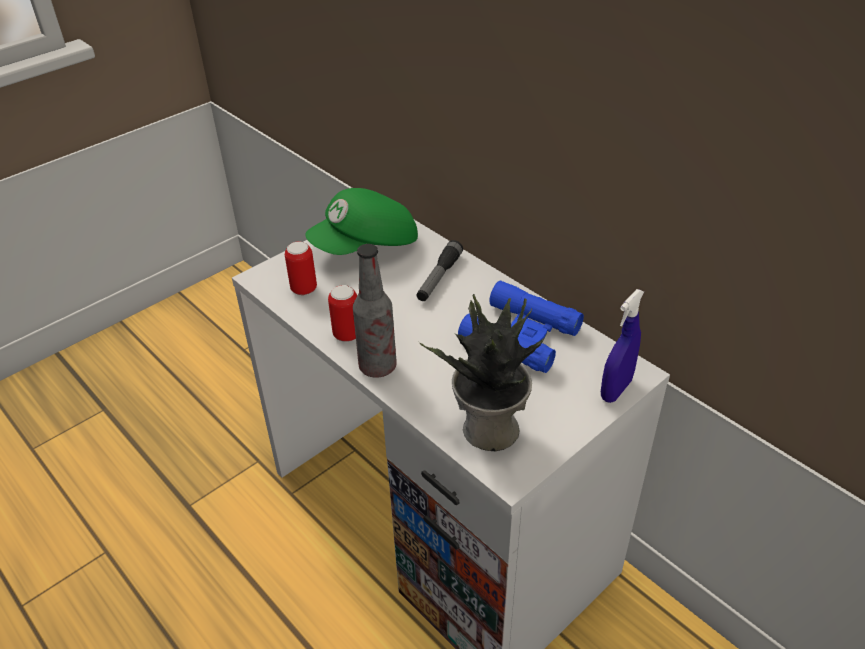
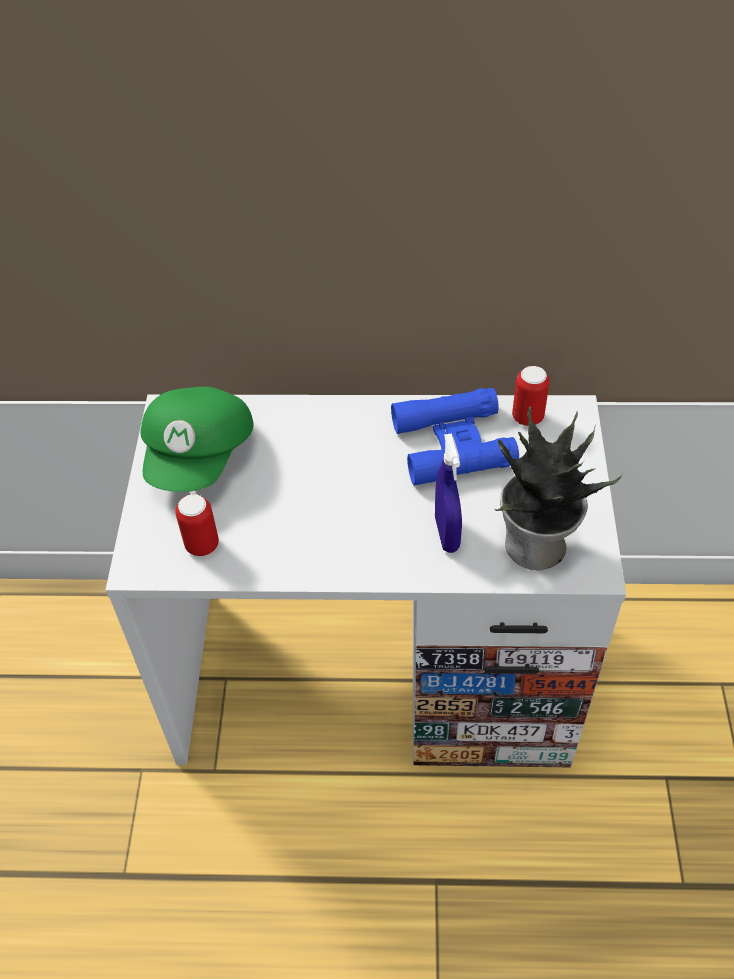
camera: 45 degrees left, 10 degrees up
(347, 335) = (308, 557): can -> can (527, 417)
(377, 367) = (377, 565): bottle -> none
(439, 278) = (314, 439): flashlight -> none
(616, 390) = (577, 438): blue spray bottle -> blue spray bottle (446, 534)

